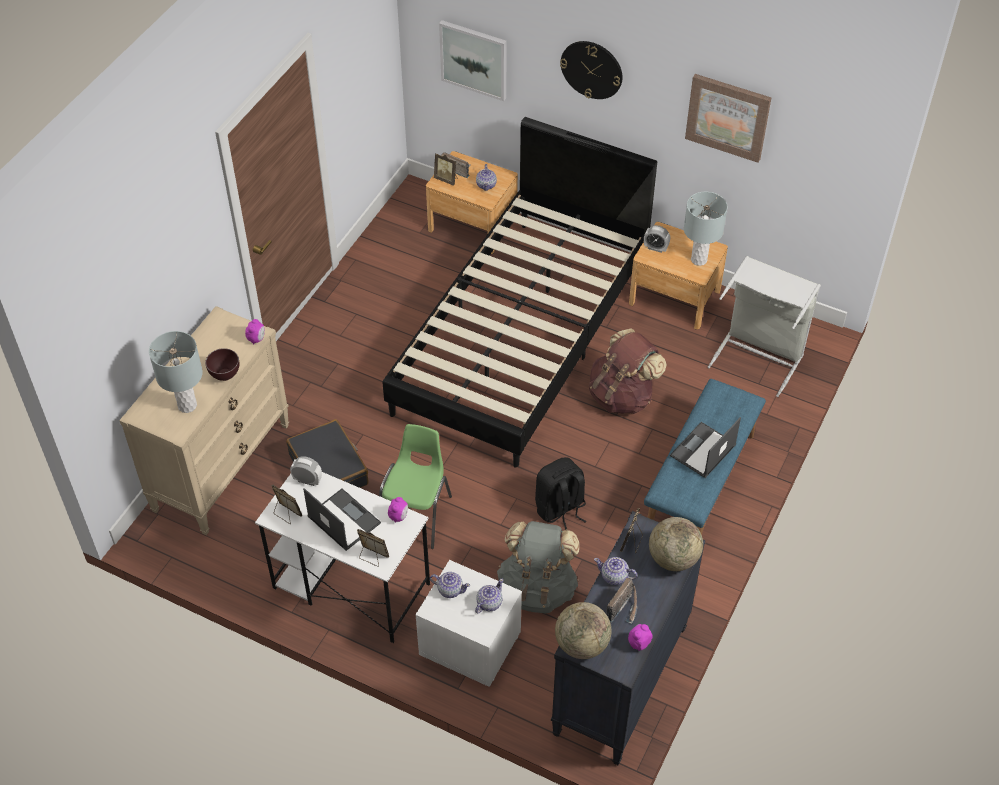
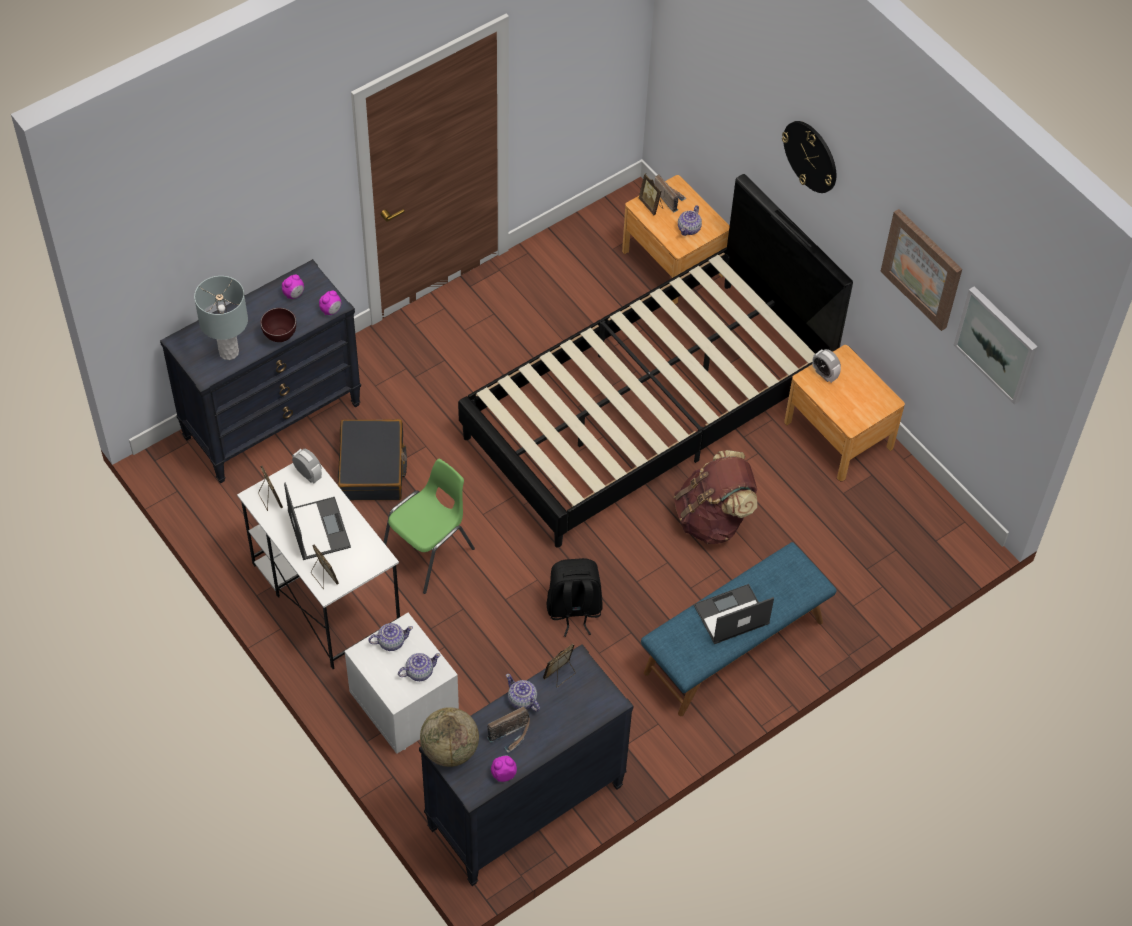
camera: 25 degrees right, 5 degrees up
(222, 466) = (273, 420): beige dresser -> black dresser
(398, 516) = (371, 548): alarm clock -> alarm clock (294, 294)
(450, 589) = (391, 642): teapot -> teapot turned 60 degrees counterclockwise
(474, 59) = (711, 91): picture -> picture (997, 344)
(538, 588) = (502, 679): grey backpack -> none
(673, 558) = (590, 709): globe -> none
(699, 259) = (863, 406): grey table lamp -> none
(759, 355) = (888, 538): grey laundry basket -> none

